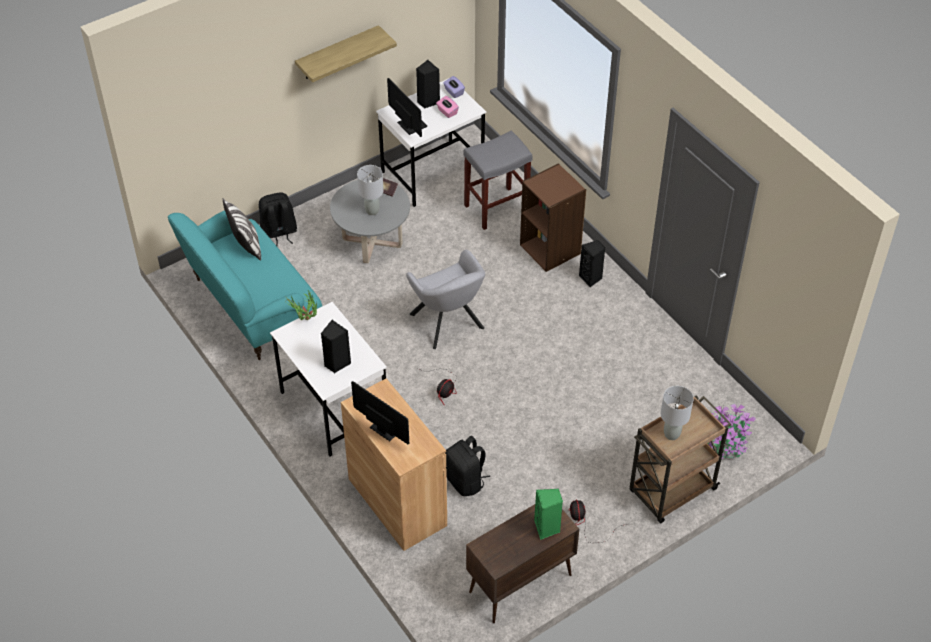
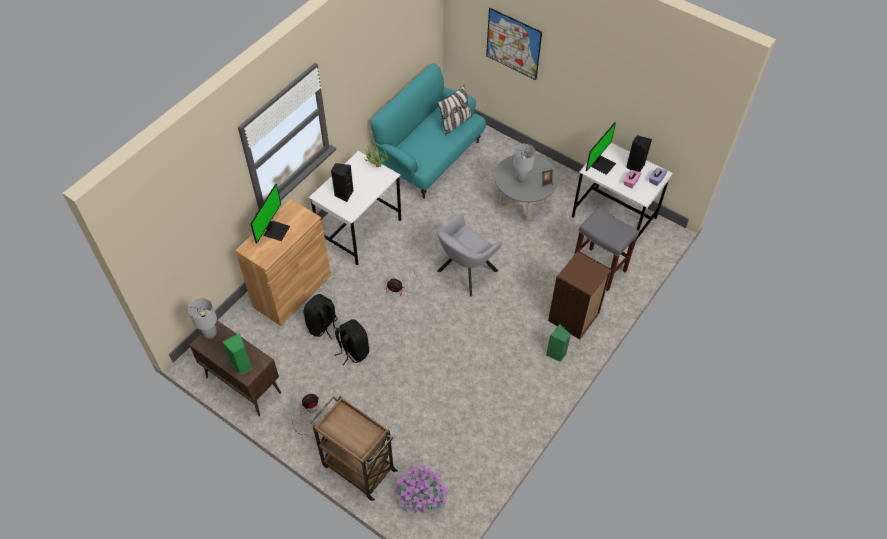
camera: 70 degrees right, 5 degrees up
(237, 108) = (513, 44): none -> picture
(279, 233) = (504, 149): black backpack -> black backpack (353, 351)
(338, 53) = (594, 72): shelf -> none
(591, 278) = (556, 354): black speaker -> green speaker
(671, 435) = (346, 423): grey table lamp -> grey table lamp (210, 334)

